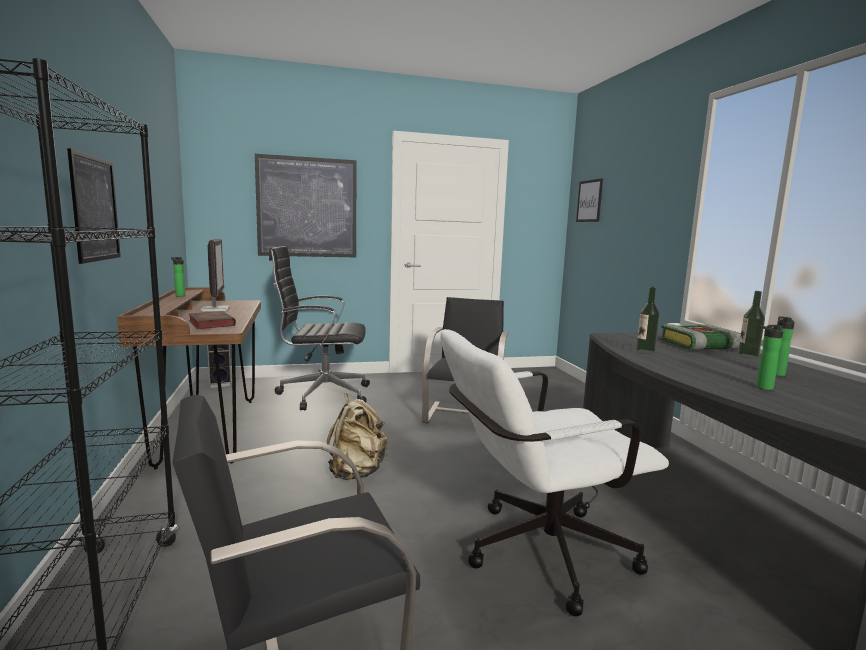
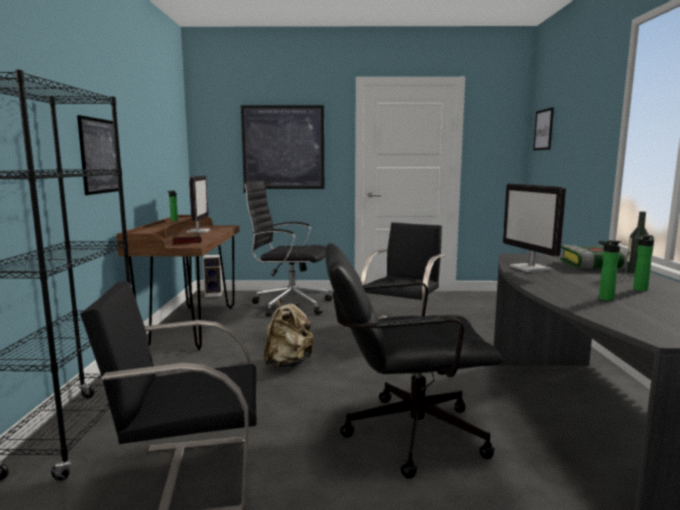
camera: 15 degrees right, 0 degrees up
(535, 554) = (402, 434): white office chair -> black office chair
(645, 352) = (530, 268): bottle -> monitor

